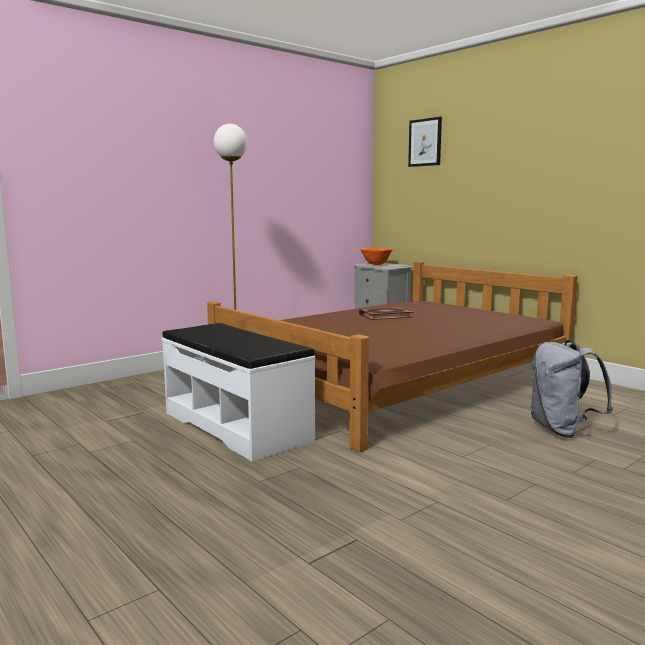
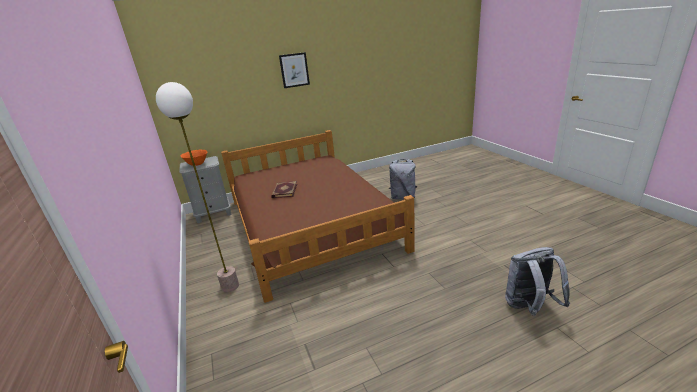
camera: 70 degrees left, 15 degrees up
(217, 561) = (529, 307): none -> grey backpack
(237, 426) = (358, 292): white bench -> none
(425, 142) = (199, 65): picture -> picture (294, 70)

